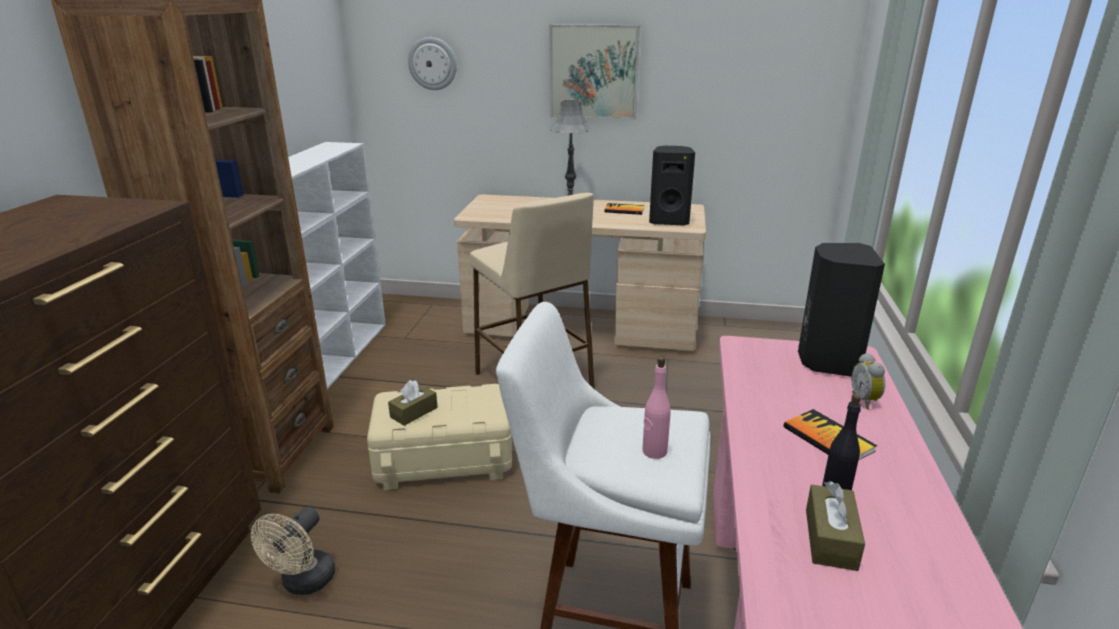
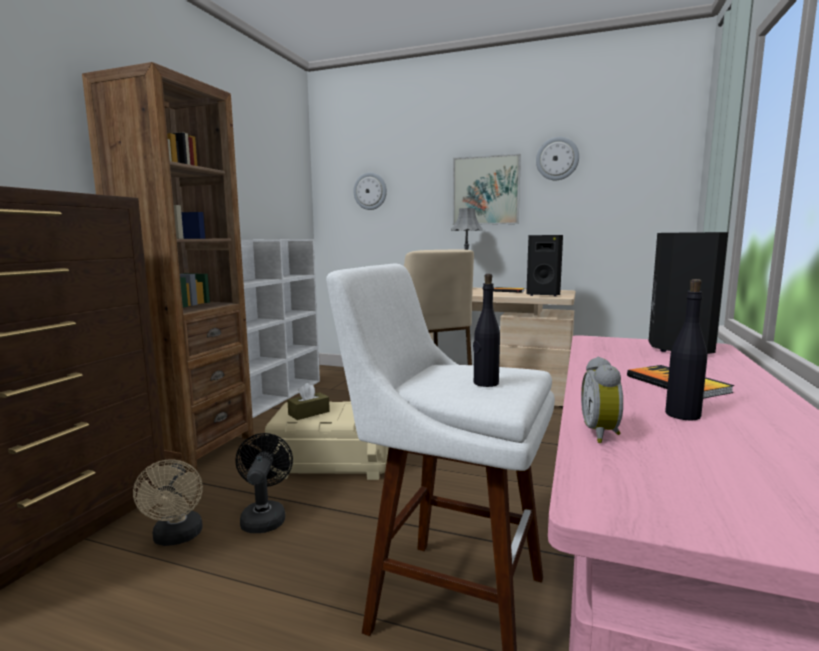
camera: 10 degrees right, 15 degrees down
(303, 583) = (177, 538): beige fan -> beige fan turned 45 degrees counterclockwise
(391, 544) = (264, 517): none -> black fan
(654, 451) = (485, 383): pink bottle -> black bottle
(687, 34) = (557, 159): none -> wall clock
(830, 539) = (675, 441): brown tissue box -> none
(865, 401) = (721, 367): alarm clock -> alarm clock (602, 434)

